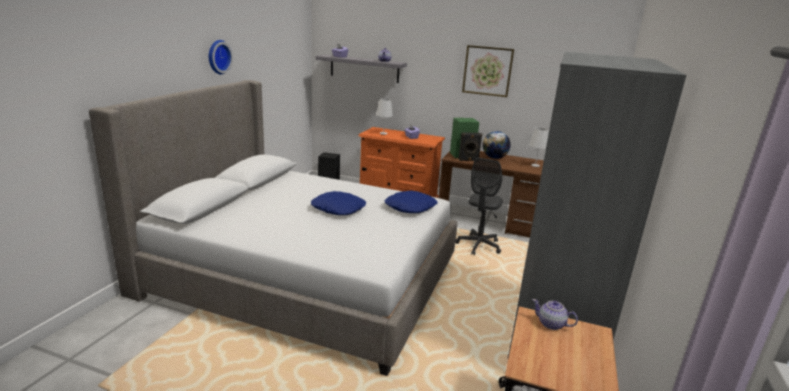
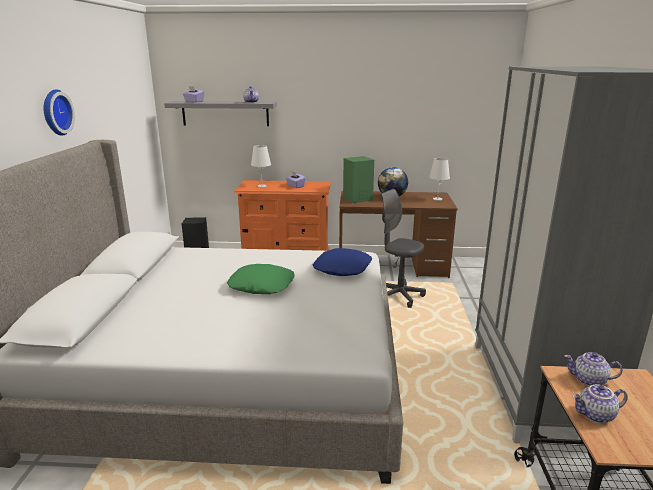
camera: 15 degrees left, 0 degrees up
(338, 208) = (262, 285): blue pillow -> green pillow
(468, 160) = (368, 203): black speaker -> none
(478, 246) = (398, 296): grey office chair -> grey office chair turned 120 degrees clockwise
(487, 71) = (370, 102): picture -> none
(533, 347) = (595, 415): none -> teapot

